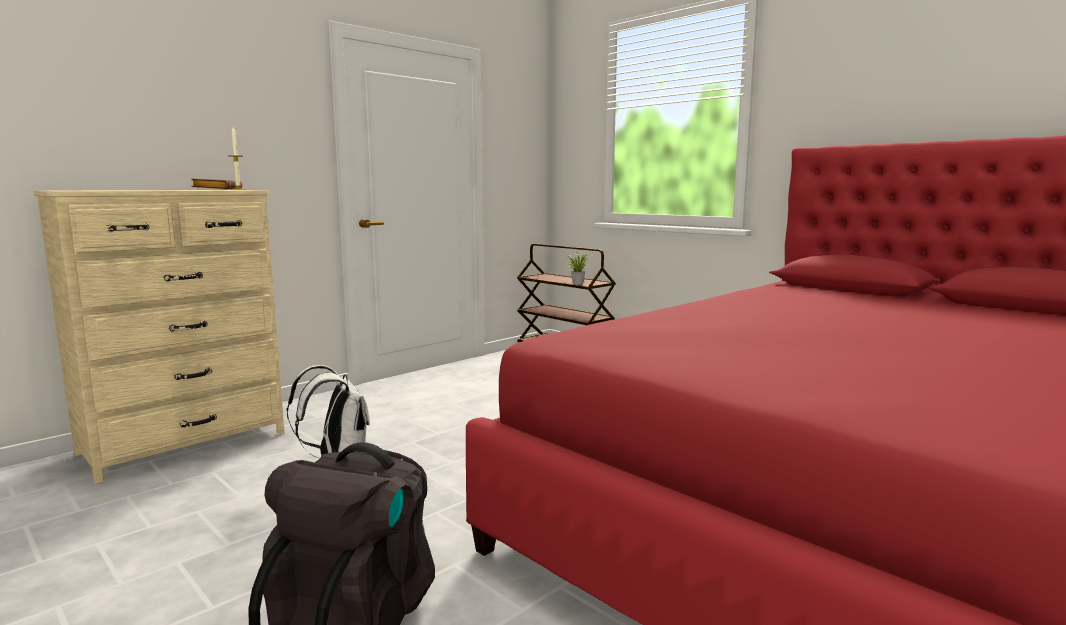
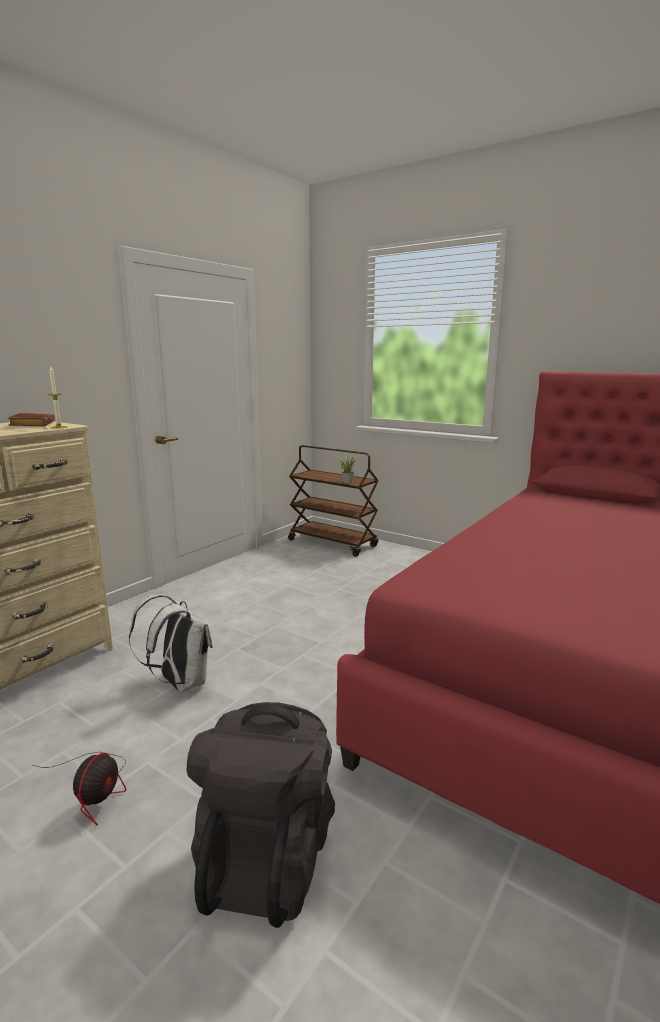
camera: 10 degrees left, 5 degrees up
(213, 544) = (96, 789): none -> fan

